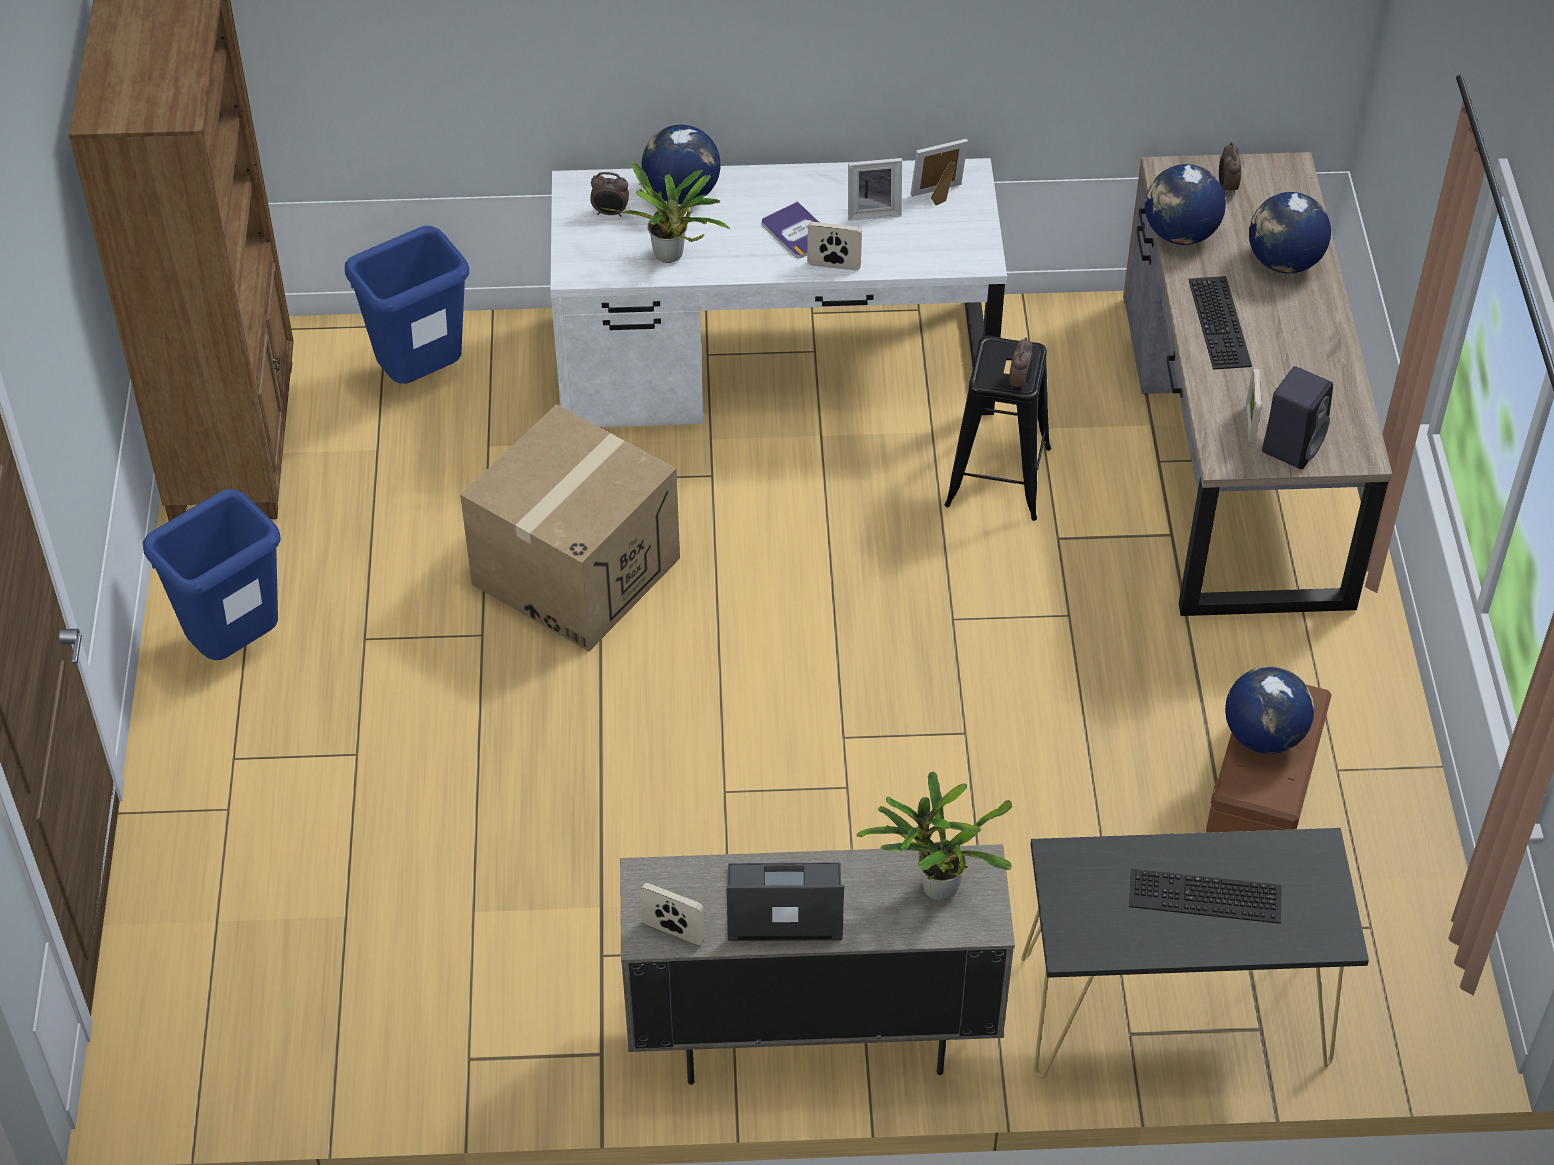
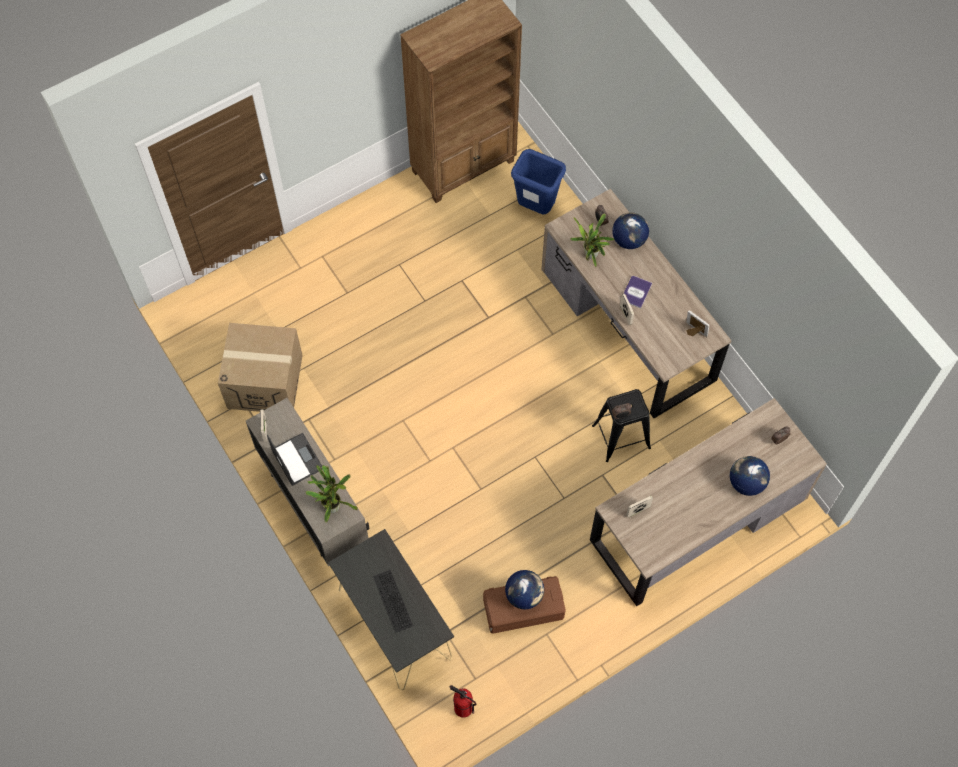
camera: 60 degrees right, 15 degrees up
(237, 646) = (370, 227): blue trash can -> none
(576, 570) = (475, 314): cardboard box -> cardboard box (265, 381)
(775, 364) = (627, 324): white desk -> brown desk
(873, 210) = (667, 313): picture frame -> none
(1180, 234) = (735, 434): globe -> none
(1222, 323) = (691, 474): keyboard -> none
(1293, 445) = (637, 532): black speaker -> none
(1423, 977) = (462, 708): none -> fire extinguisher

